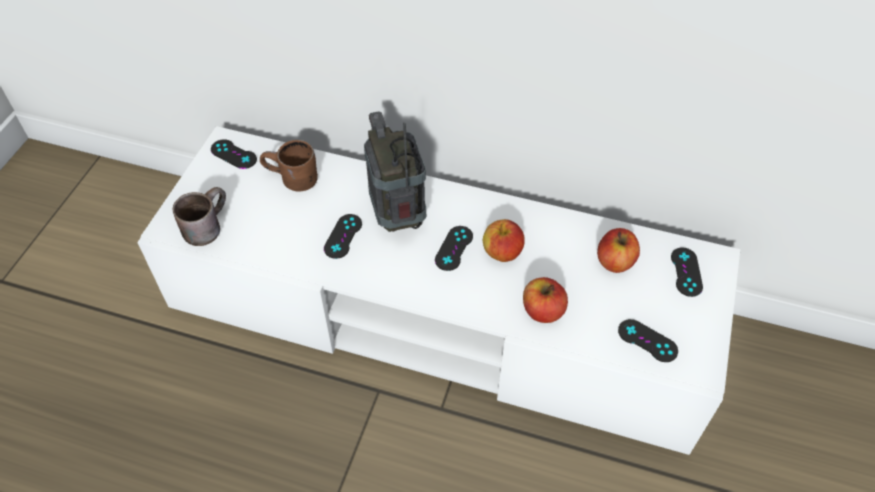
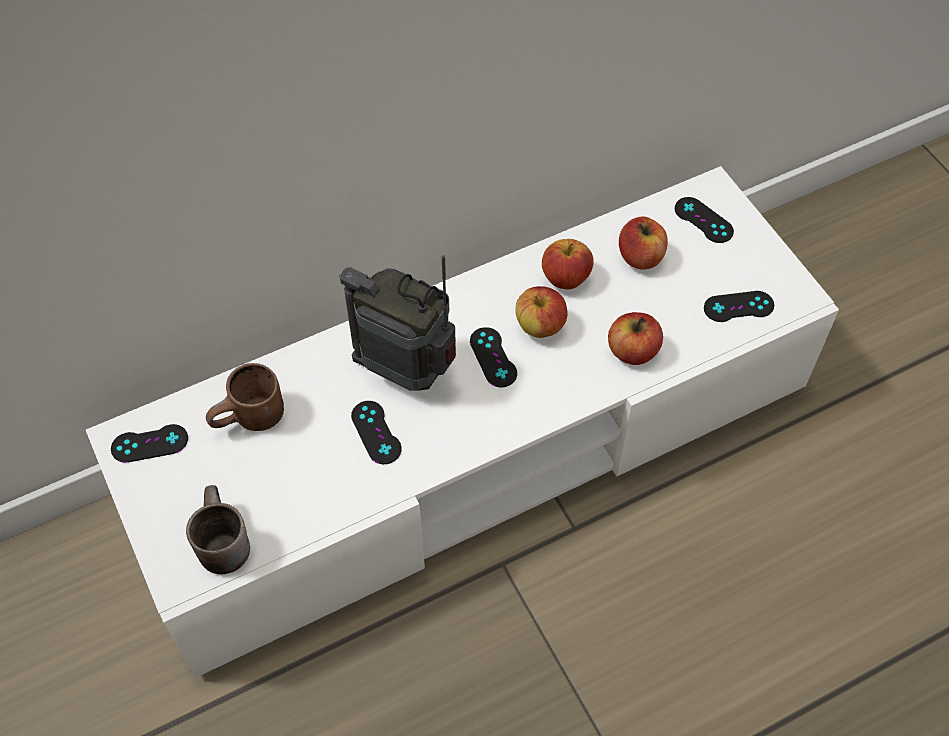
camera: 45 degrees left, 5 degrees up
(551, 238) = (565, 278): none -> apple

